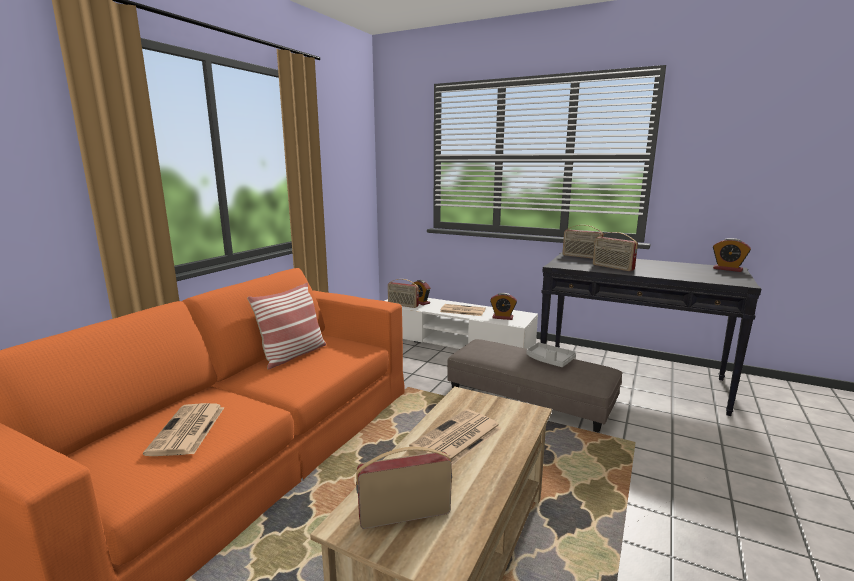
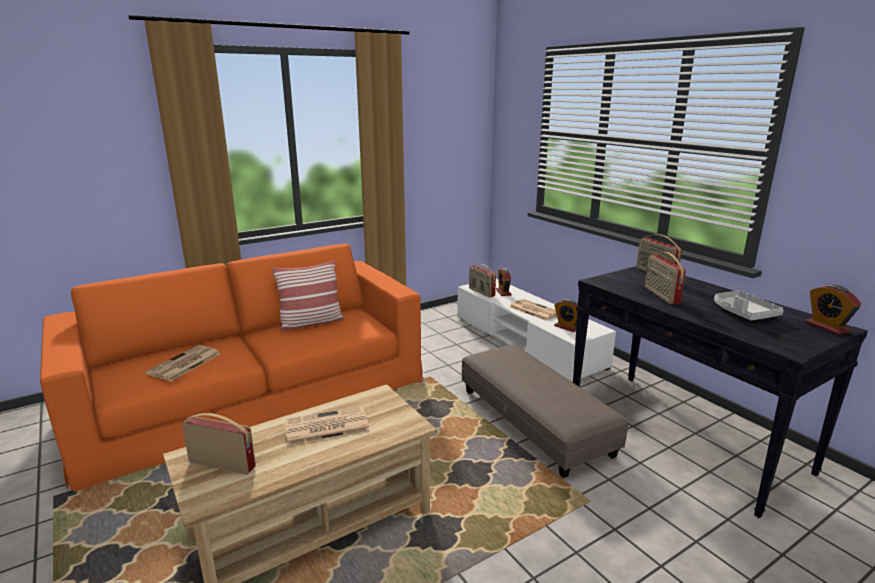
camera: 30 degrees right, 5 degrees up
(549, 360) = (552, 386): grey tray -> grey tray (743, 313)

